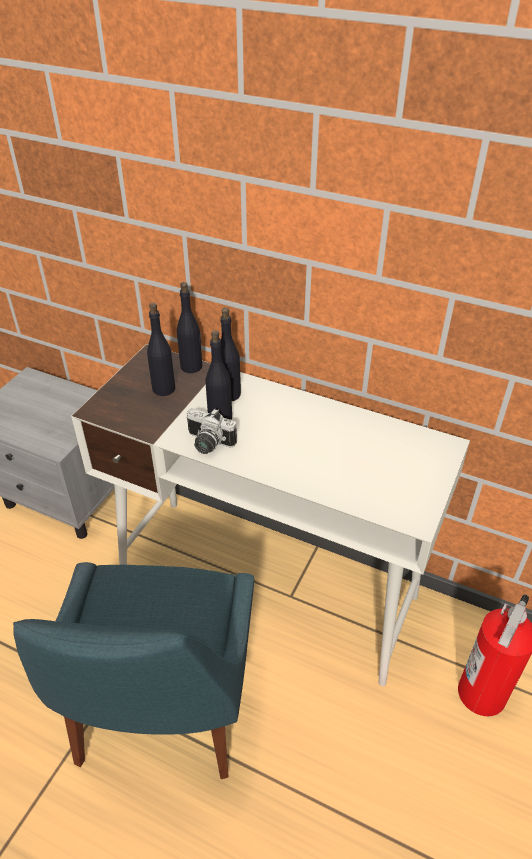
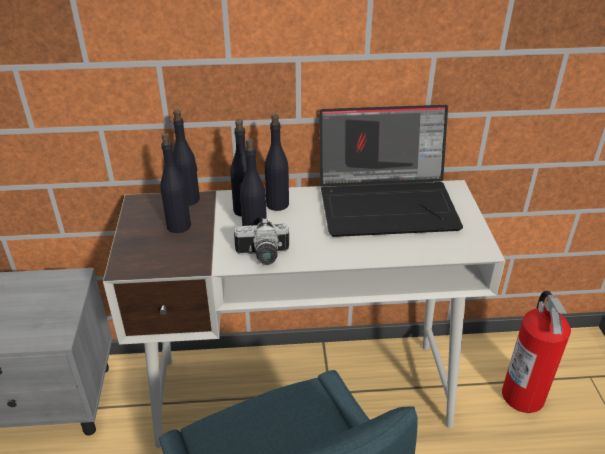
camera: 30 degrees left, 5 degrees down
(262, 398) = (277, 204): none -> black bottle
(366, 436) = (388, 203): none -> laptop

